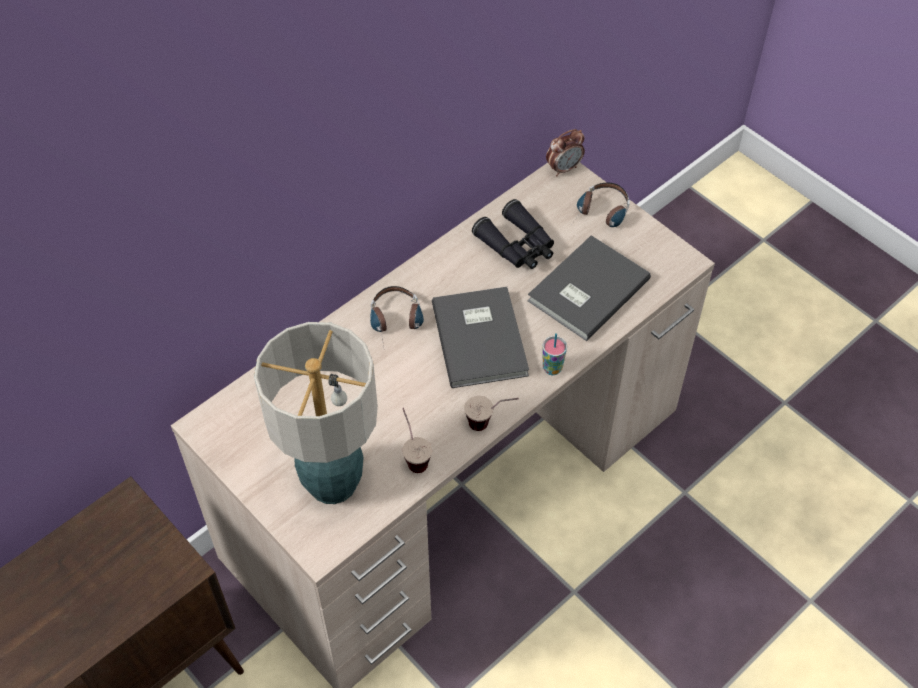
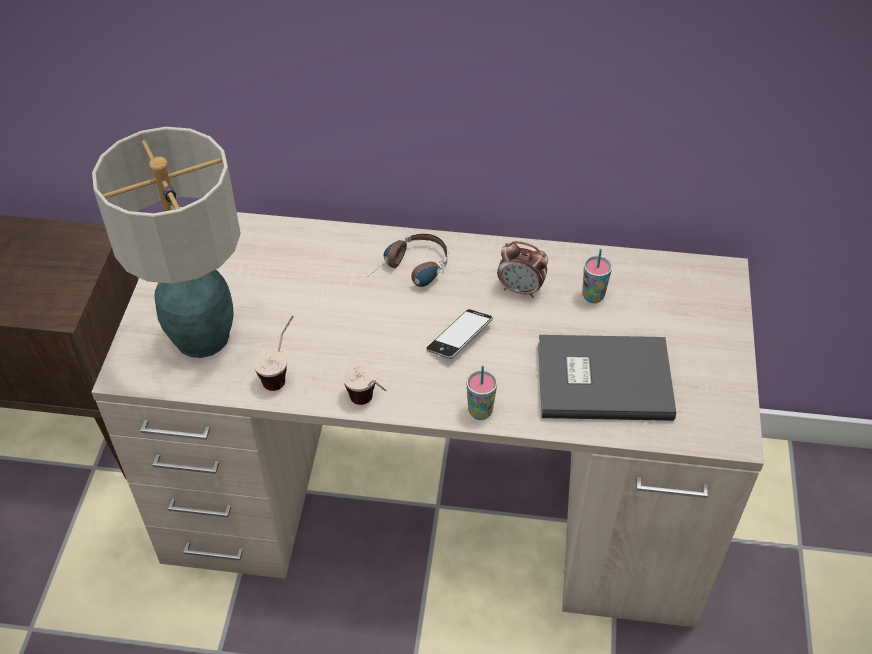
camera: 50 degrees right, 5 degrees down
(482, 337) = (459, 338): grey book -> phone
(517, 246) = (593, 296): black binoculars -> cup
(564, 168) = (725, 271): alarm clock -> alarm clock (521, 289)
(600, 216) = (704, 333): headphones -> none

